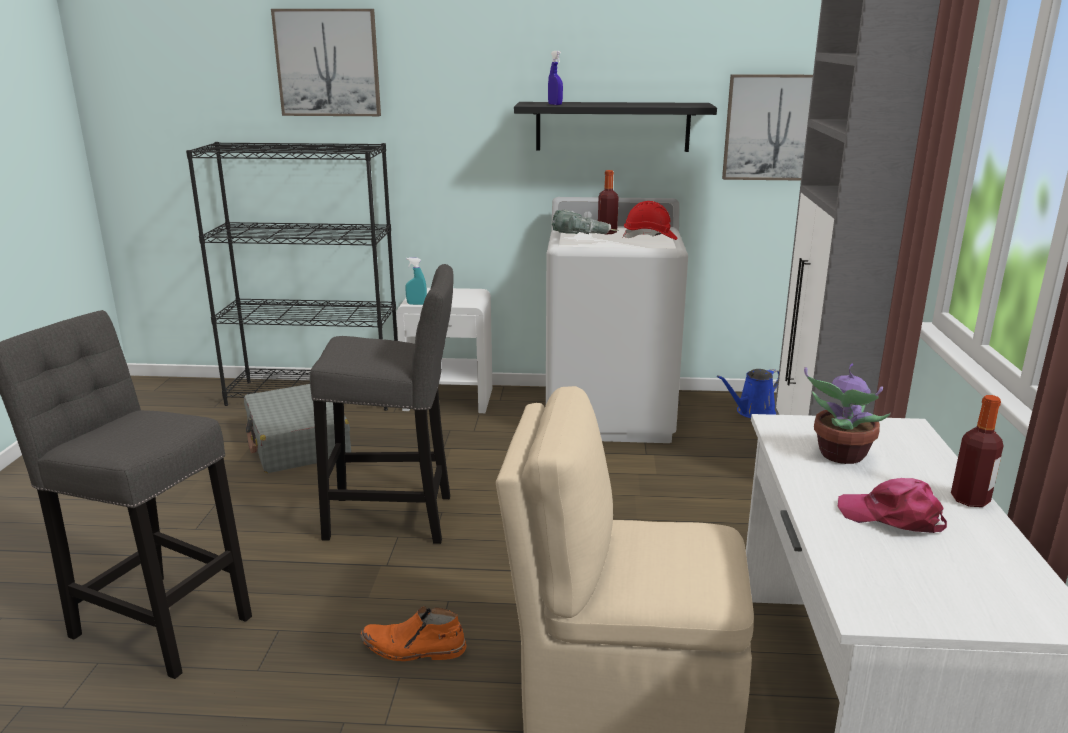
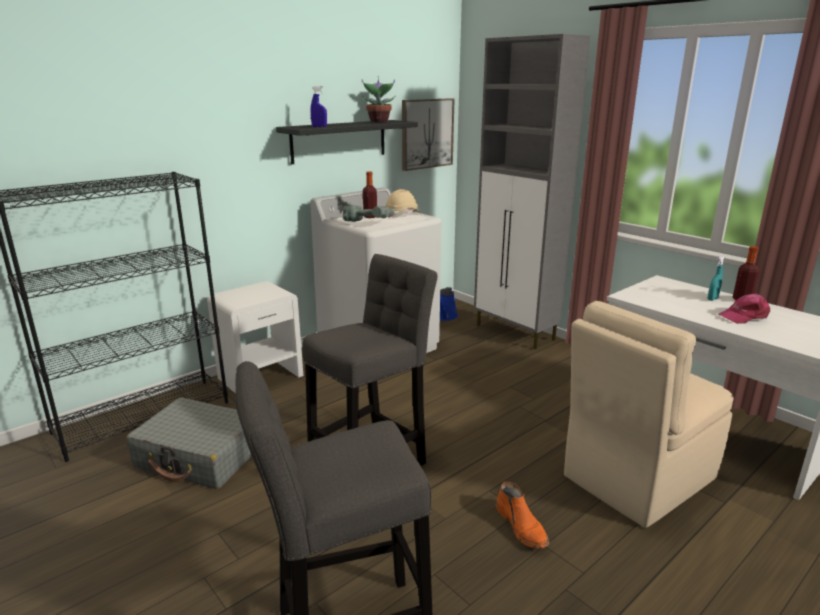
camera: 45 degrees left, 0 degrees up
(328, 63) = (107, 100): picture -> none
(413, 649) = (522, 526): orange boot -> orange boot turned 75 degrees counterclockwise
(416, 304) = (244, 304): turquoise spray bottle -> turquoise spray bottle (712, 299)
(650, 238) = (403, 215): red hard hat -> beige hard hat
(840, 455) = (675, 300): potted plant -> potted plant (378, 121)

